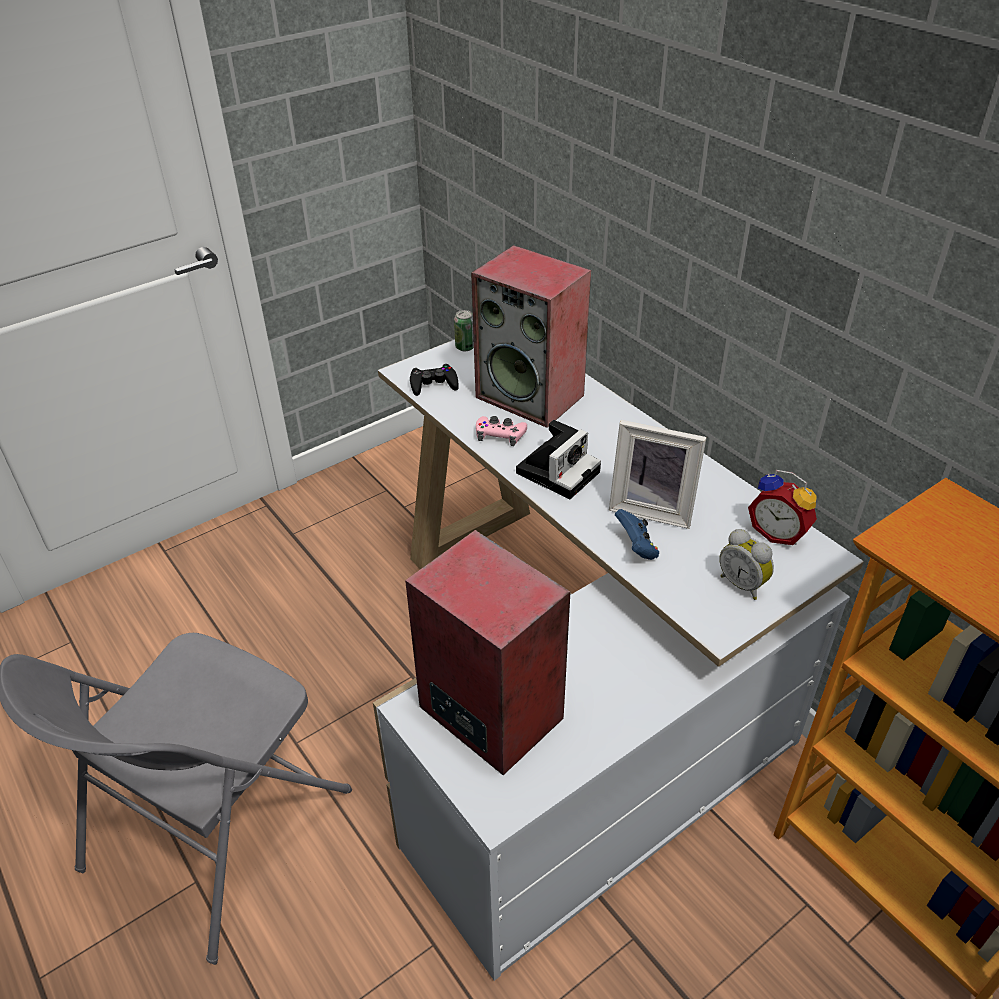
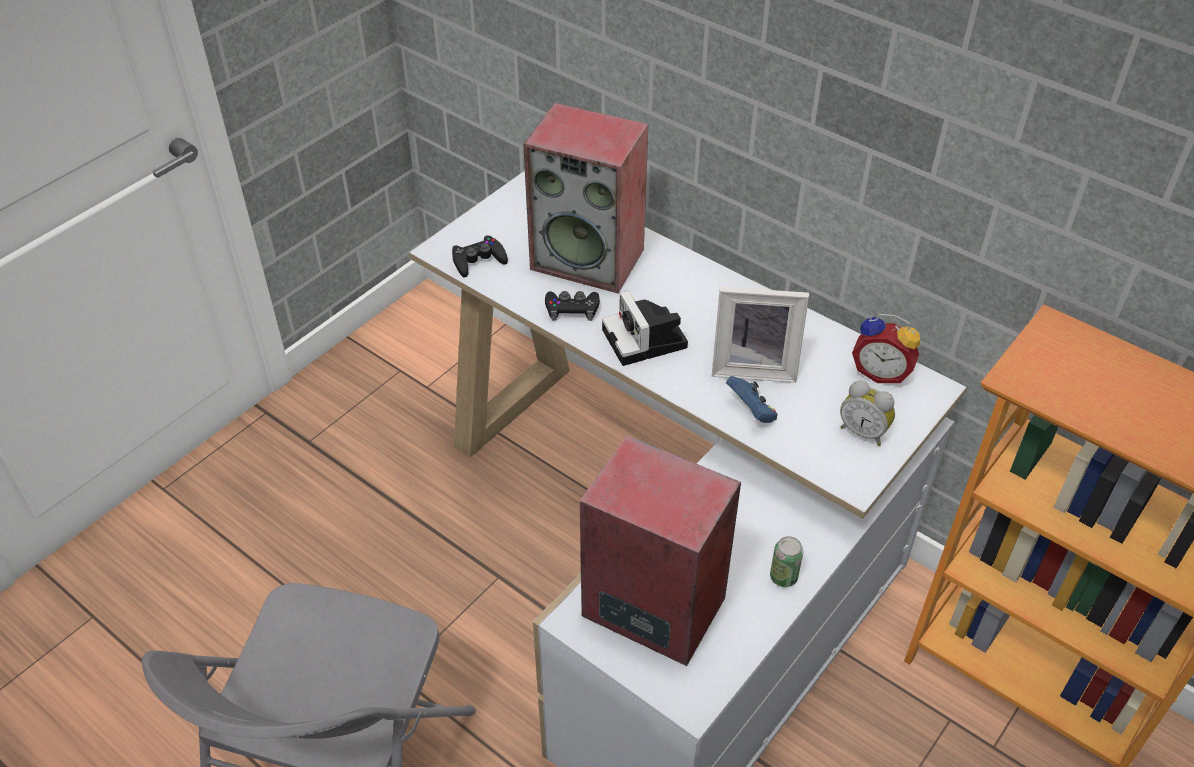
camera: 15 degrees left, 5 degrees up
(465, 347) = (496, 210): can -> can (783, 577)
(500, 434) = (572, 309): pink game controller -> black game controller
(558, 470) = (646, 340): camera -> camera turned 135 degrees clockwise

